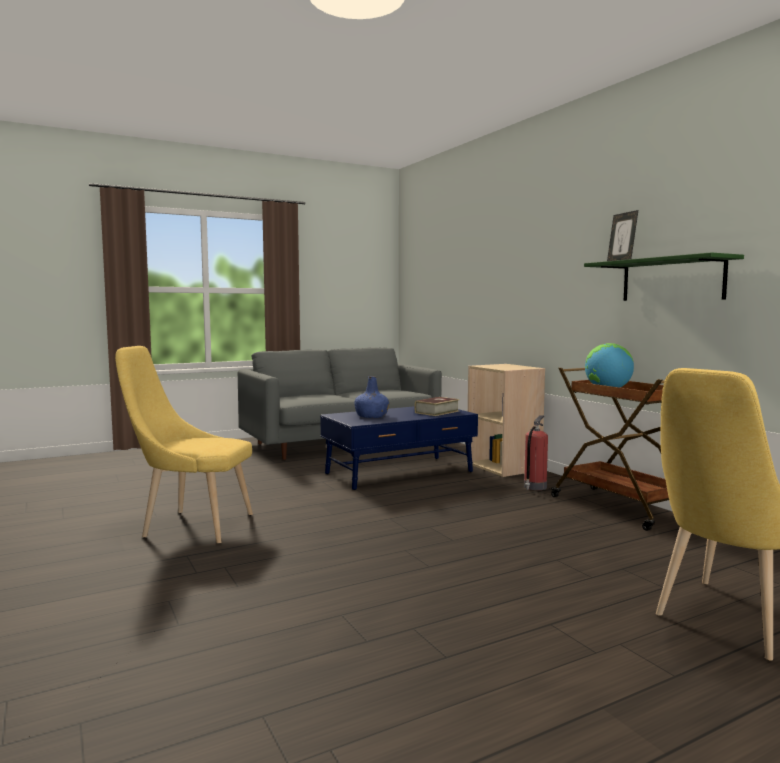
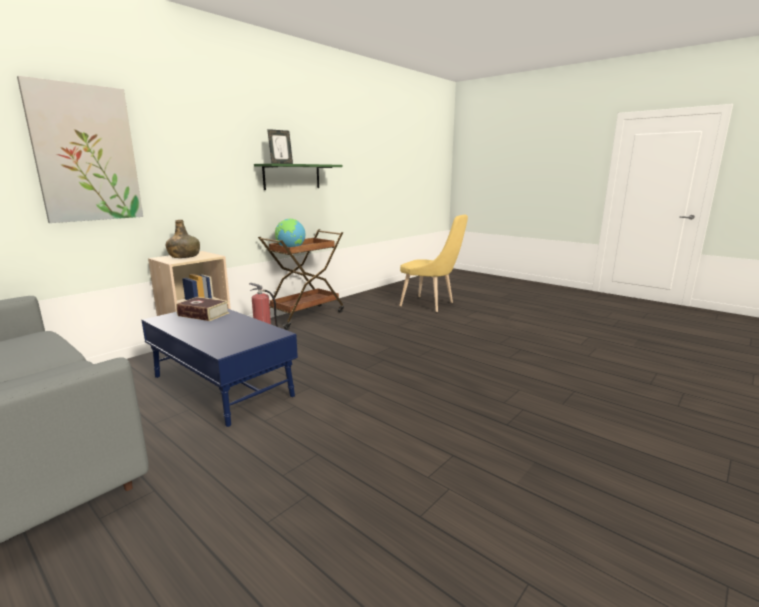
camera: 110 degrees left, 10 degrees up
(191, 526) = (452, 450): yellow chair -> none
(372, 416) = (234, 333): blue bottle -> none
(488, 269) = (86, 154): none -> picture
(507, 366) = (184, 256): none -> green bottle

